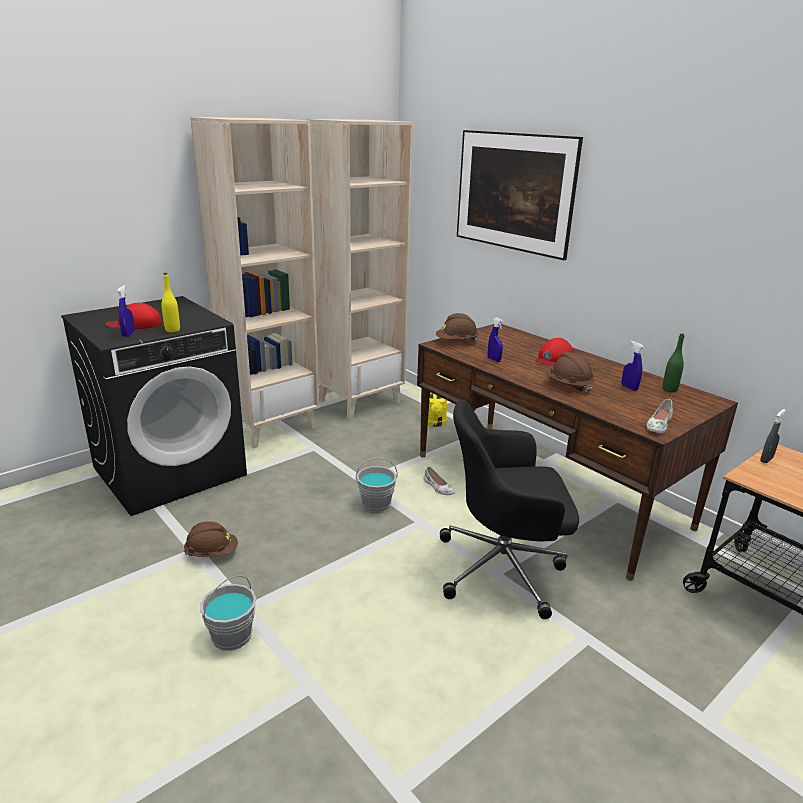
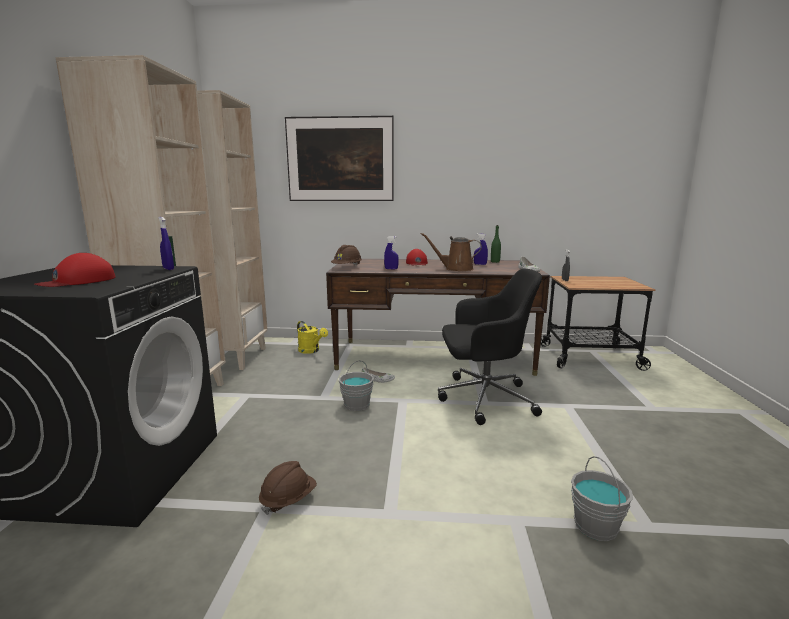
camera: 45 degrees left, 10 degrees down
(128, 334) = (97, 286): blue spray bottle -> blue spray bottle (168, 269)
(172, 330) = (145, 276): yellow bottle -> none
(232, 636) = (414, 536): grey bucket -> grey bucket (596, 526)
(503, 568) = (483, 398): black office chair -> black office chair turned 135 degrees counterclockwise
(567, 386) = (455, 269): brown hard hat -> brown watering can

